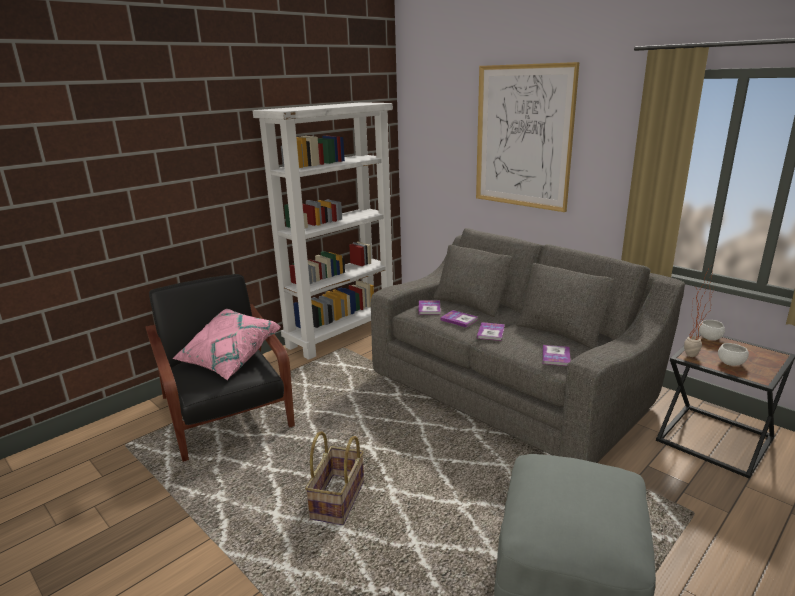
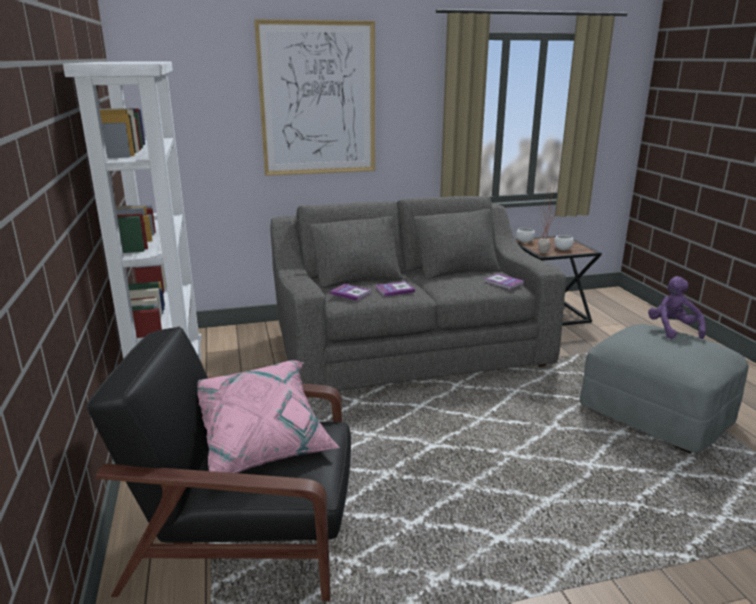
camera: 60 degrees left, 0 degrees up
(339, 500) = (504, 489): basket -> none
(491, 332) = (435, 288): book -> none
(612, 491) = (672, 330): none -> purple plush toy

